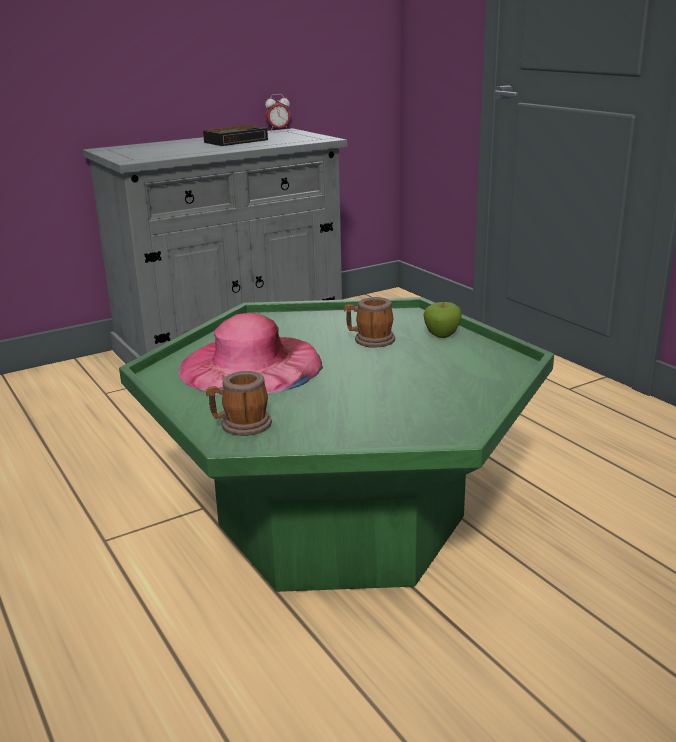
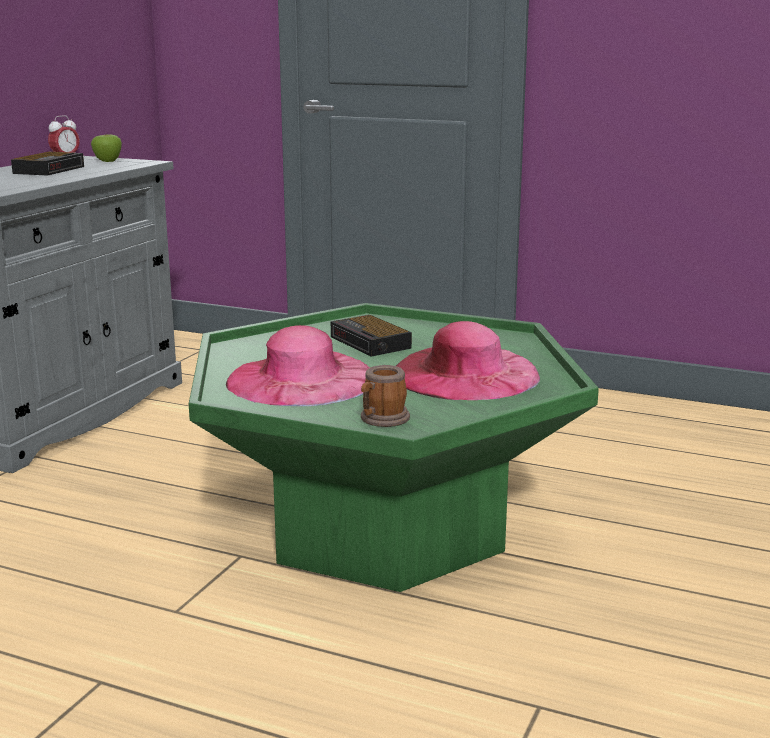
camera: 35 degrees left, 5 degrees down
(370, 340) = (371, 343): mug -> alarm clock
(395, 395) = (465, 374): none -> pink hat
(442, 335) = (424, 329): apple -> apple (108, 161)

